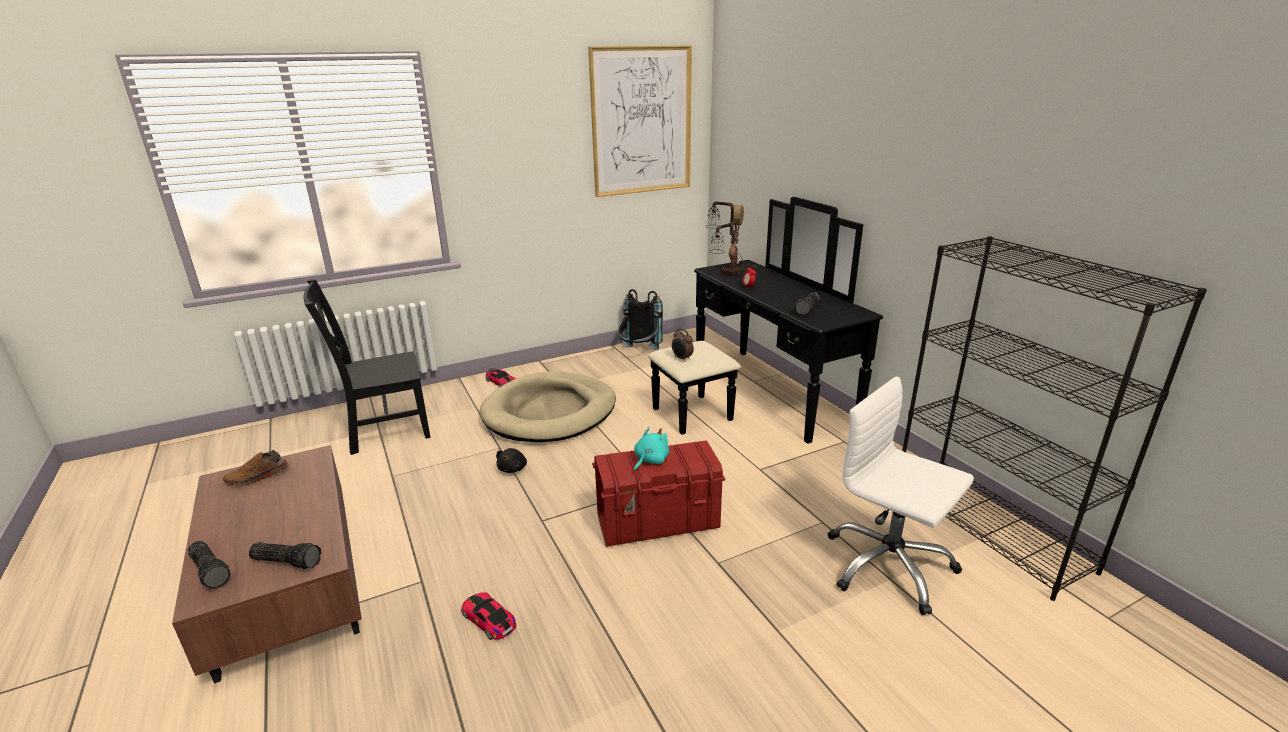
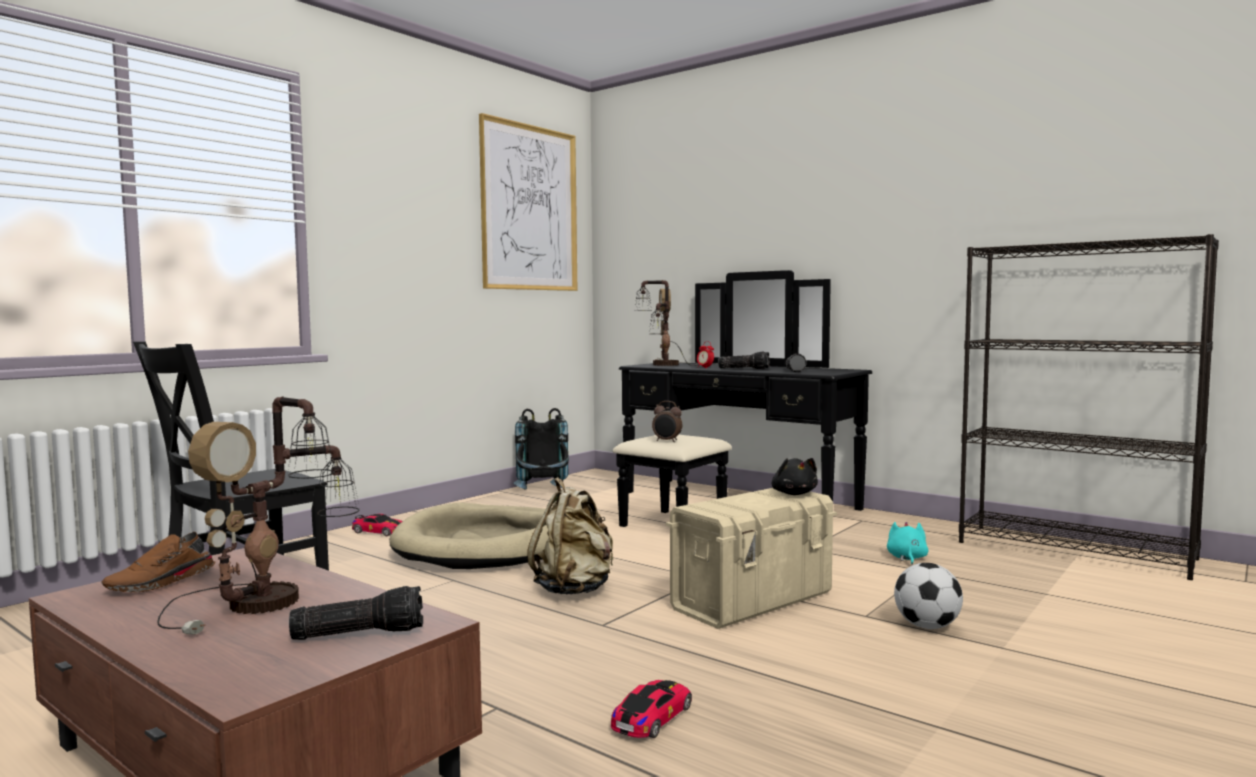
camera: 25 degrees left, 20 degrees down
(211, 570) = (220, 664): flashlight -> flashlight (744, 369)
(281, 514) = (270, 602): none -> table lamp
(489, 620) = (652, 717): toy car -> toy car turned 105 degrees clockwise
(513, 468) = (499, 592): black plush toy -> black plush toy (794, 494)
(558, 478) = (575, 590): none -> beige backpack
(650, 460) = (746, 502): turquoise plush toy -> turquoise plush toy (906, 558)
(658, 522) = (753, 601): red storage box -> beige storage box
(748, 589) = (927, 626): none -> football
(888, 566) = (1030, 586): white office chair -> none

